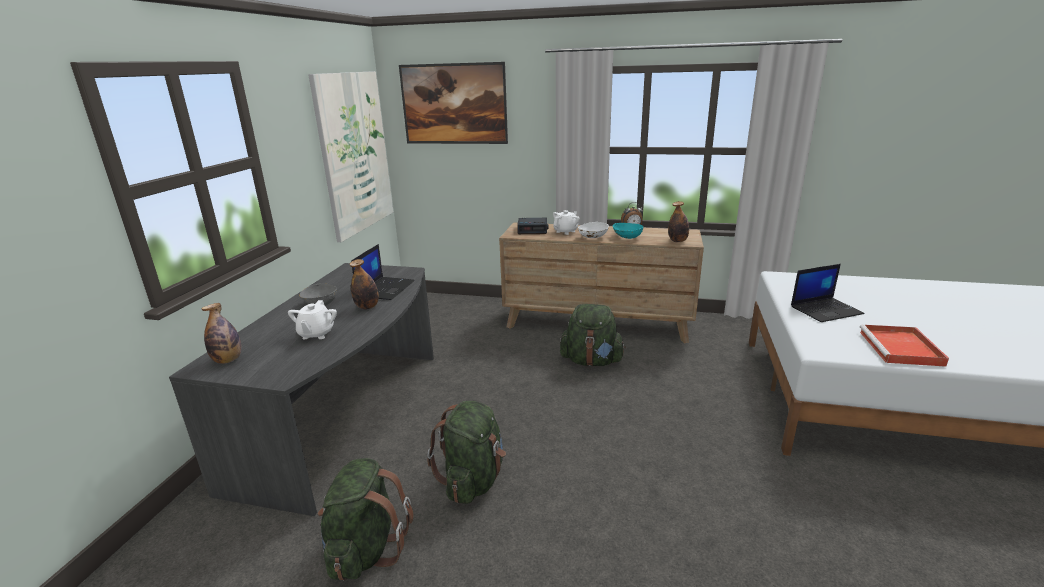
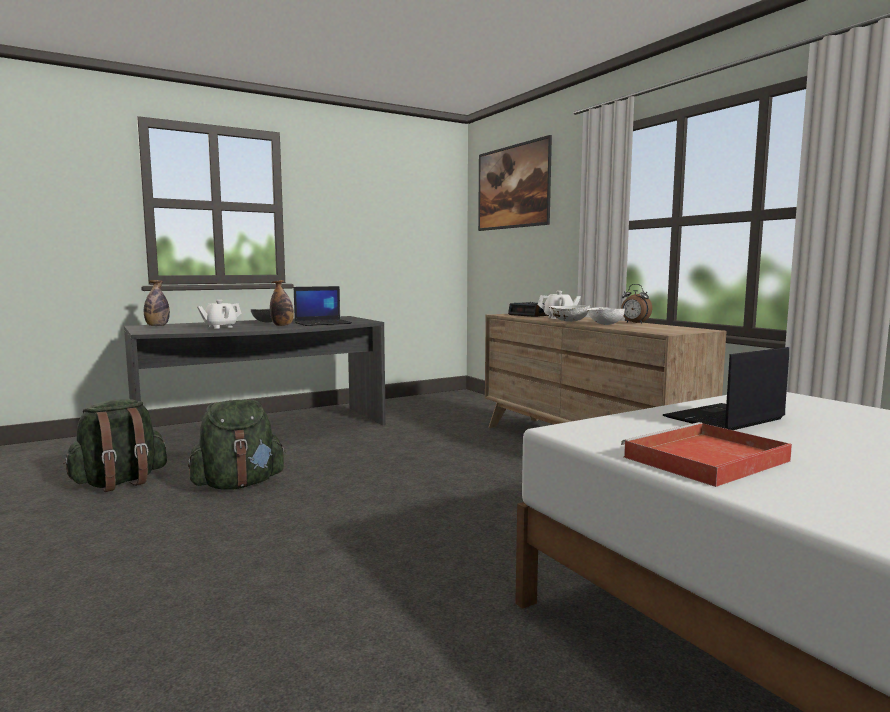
camera: 45 degrees right, 15 degrees down
(355, 153) = (412, 231): picture -> none
(591, 361) = (504, 466): green backpack -> none
(627, 237) = (604, 324): turquoise bowl -> white bowl
(677, 241) = (654, 330): bottle -> none
(826, 310) = (724, 419): laptop -> laptop turned 120 degrees clockwise

